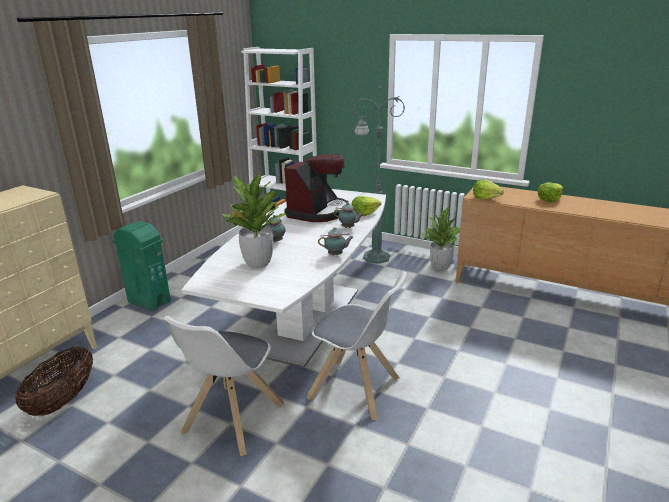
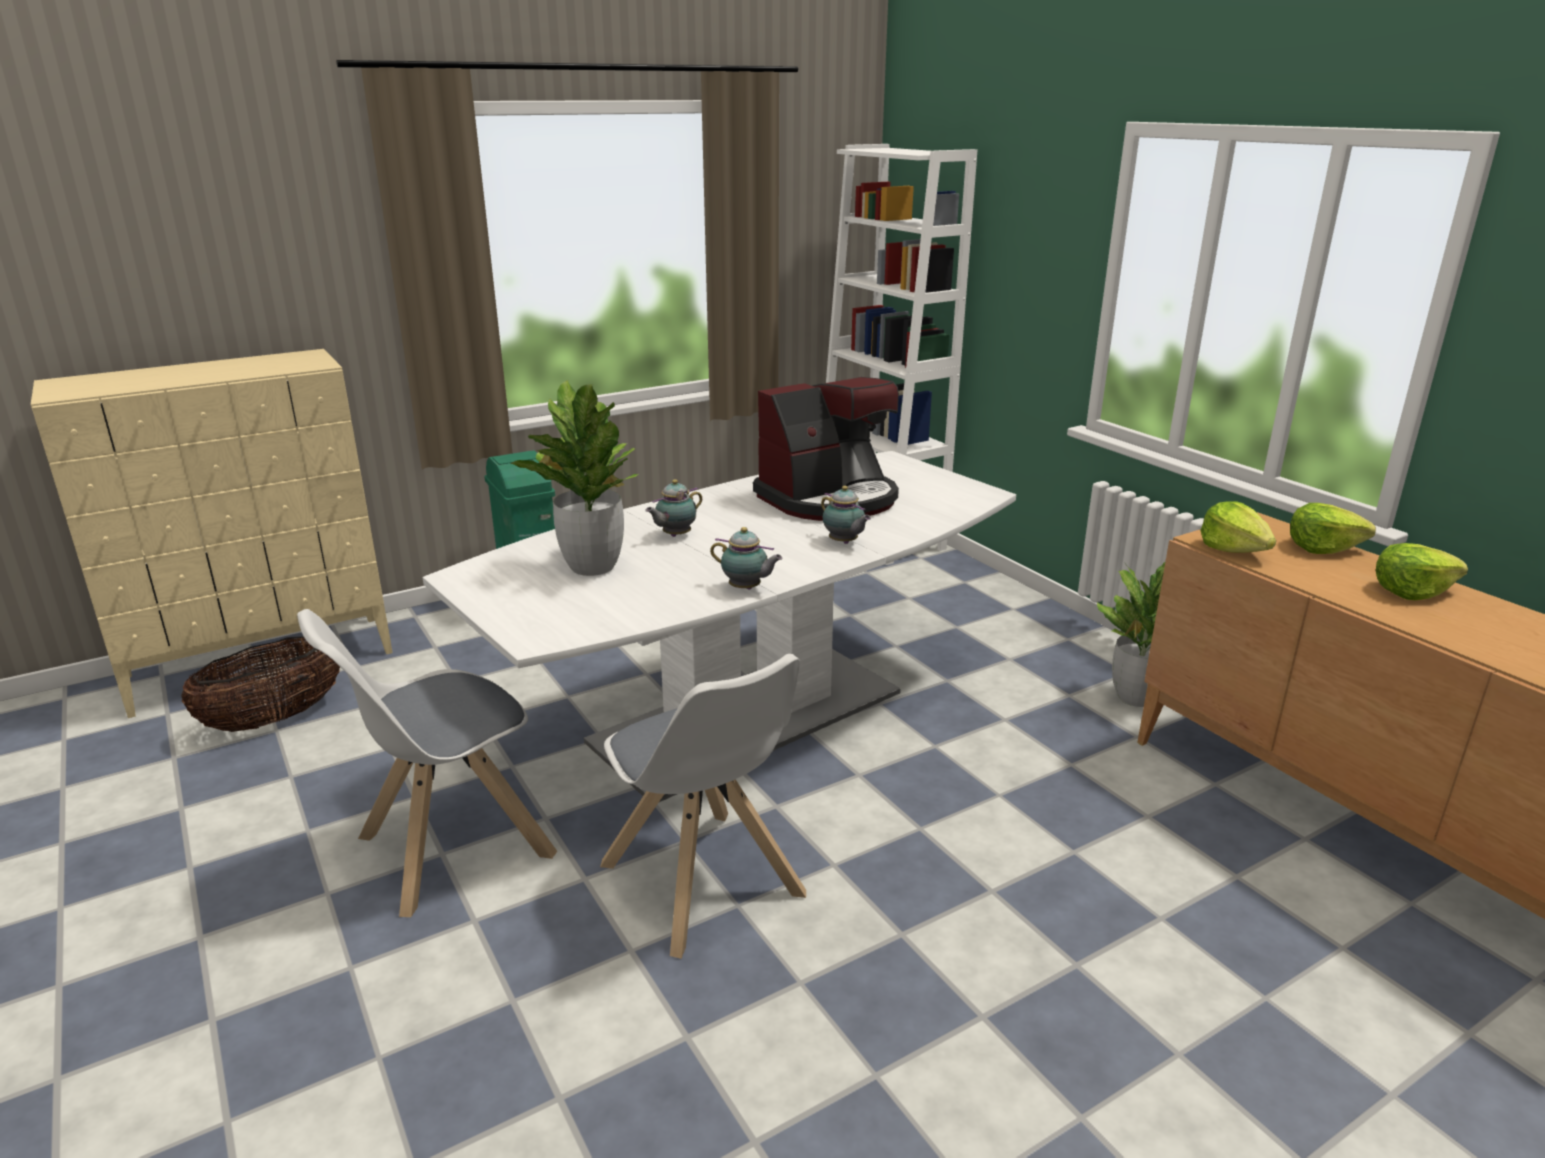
camera: 30 degrees right, 0 degrees up
(364, 213) = (916, 522): lettuce -> lettuce (1322, 548)
(374, 257) = (1005, 635): green floor lamp -> none

